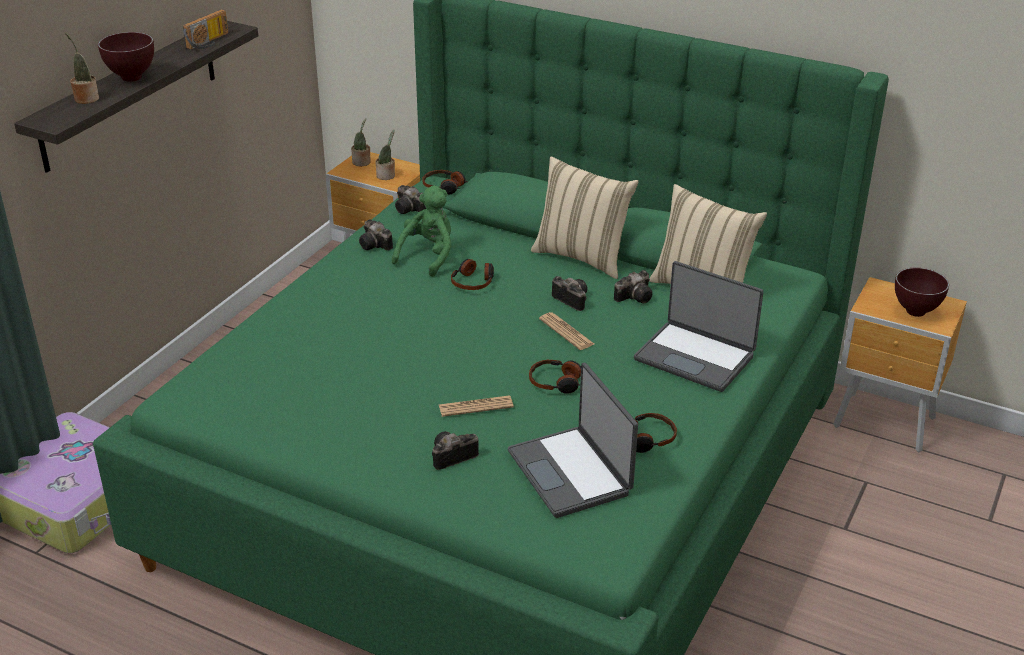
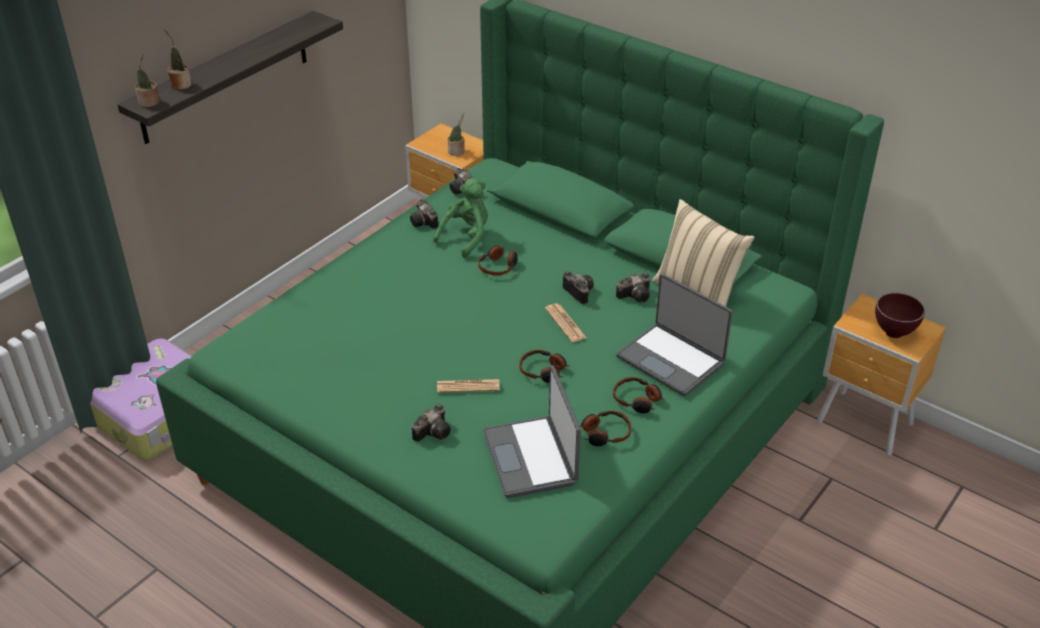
camera: 10 degrees right, 5 degrees up
(132, 78) = (224, 67): brown bowl -> none
(209, 42) = (297, 34): radio -> none
(362, 162) = (439, 136): potted plant -> potted plant (149, 103)
(444, 187) = (499, 170): headphones -> headphones (637, 400)
(450, 457) = (434, 431): camera -> camera turned 150 degrees clockwise
(582, 257) = (600, 251): beige pillow -> none

